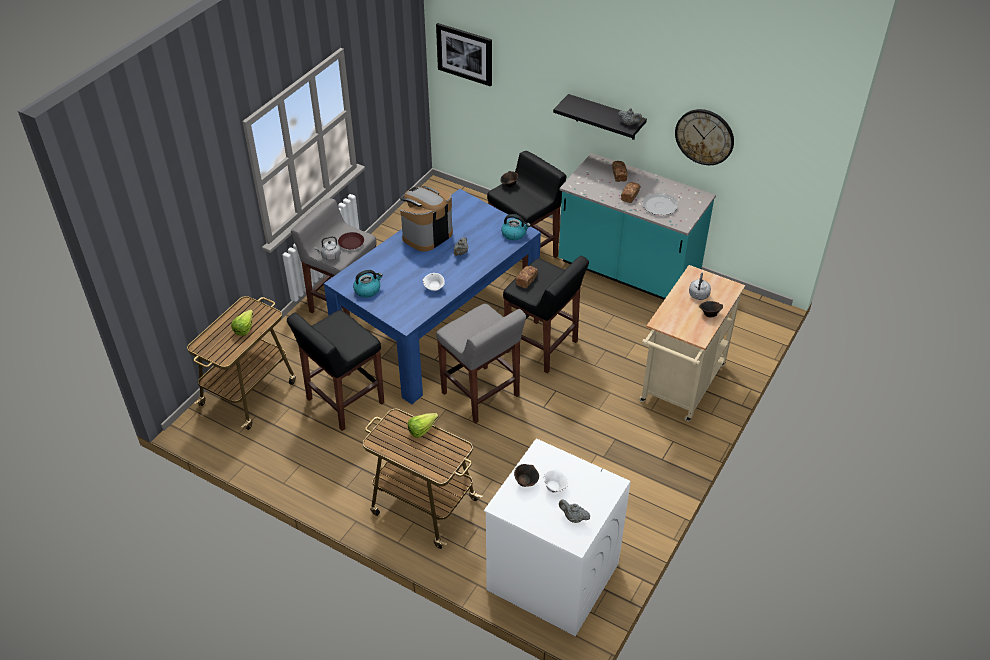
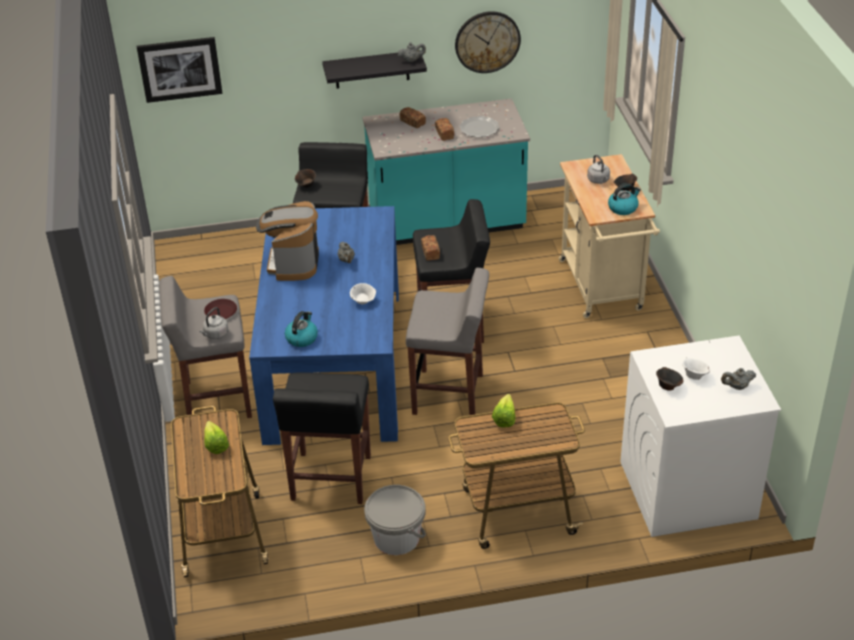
camera: 40 degrees left, 5 degrees down
(334, 468) = (396, 537): none -> grey bucket
(514, 234) = (373, 219): kettle -> kettle (623, 208)

